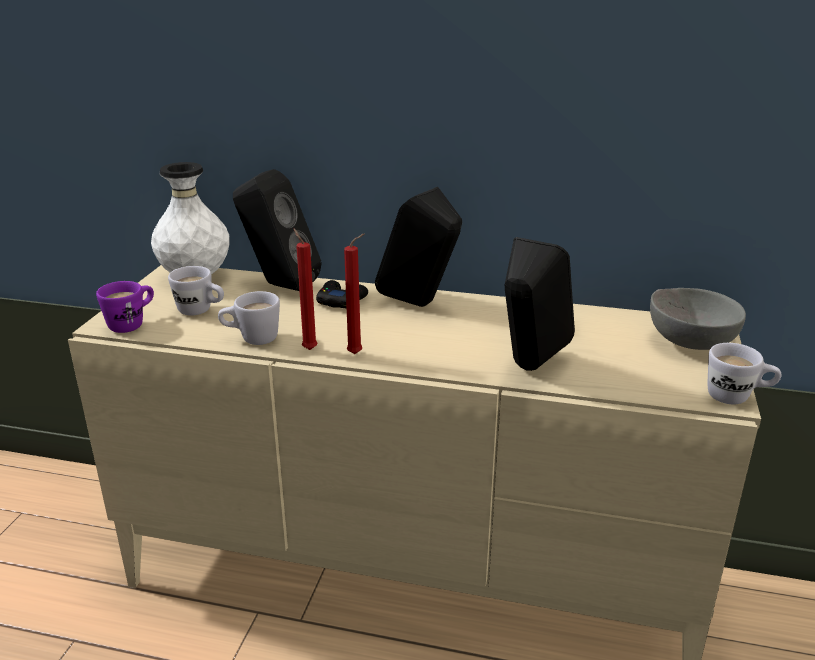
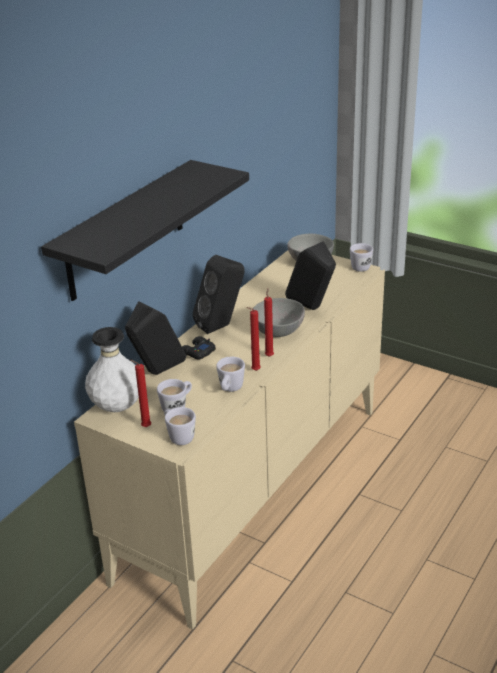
camera: 70 degrees left, 5 degrees up
(132, 324) = (178, 436): purple mug -> white mug
(153, 300) = (144, 427): none -> red candle
(295, 66) = (126, 231): none -> black shelf
(433, 351) = (279, 332): none -> grey bowl

